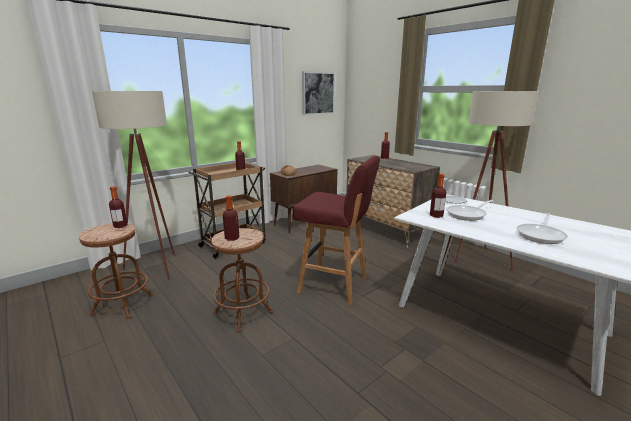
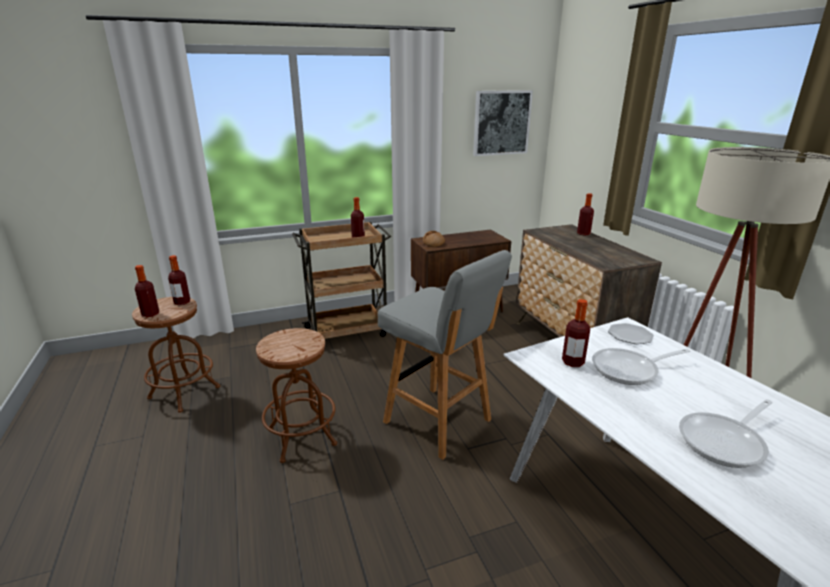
camera: 20 degrees right, 5 degrees up
(158, 270) = (243, 353): beige floor lamp -> none
(232, 238) = (283, 344): bottle -> bottle (150, 314)
(335, 285) = (439, 422): red stool -> grey stool

